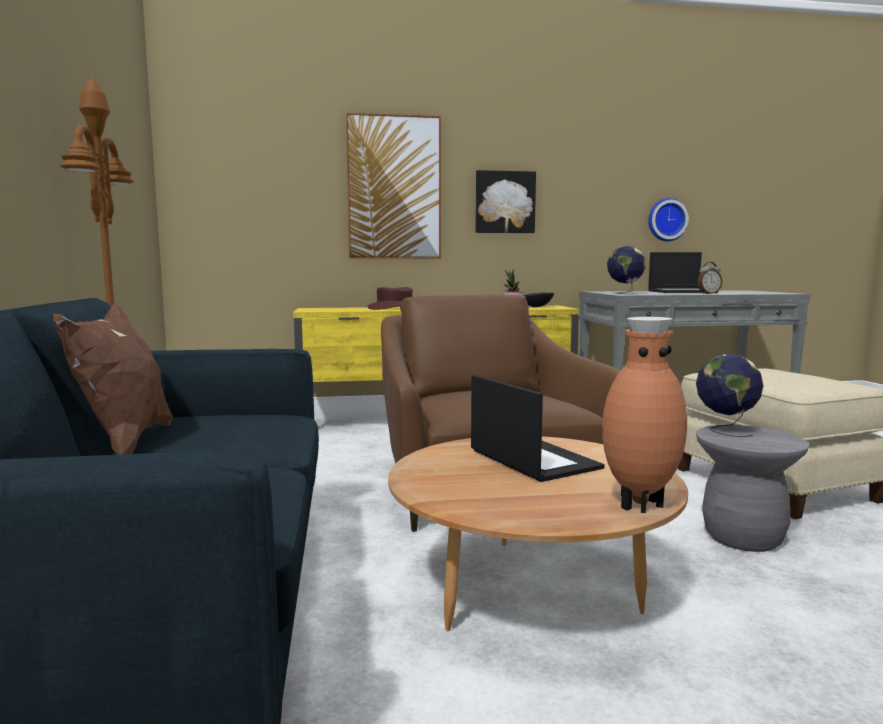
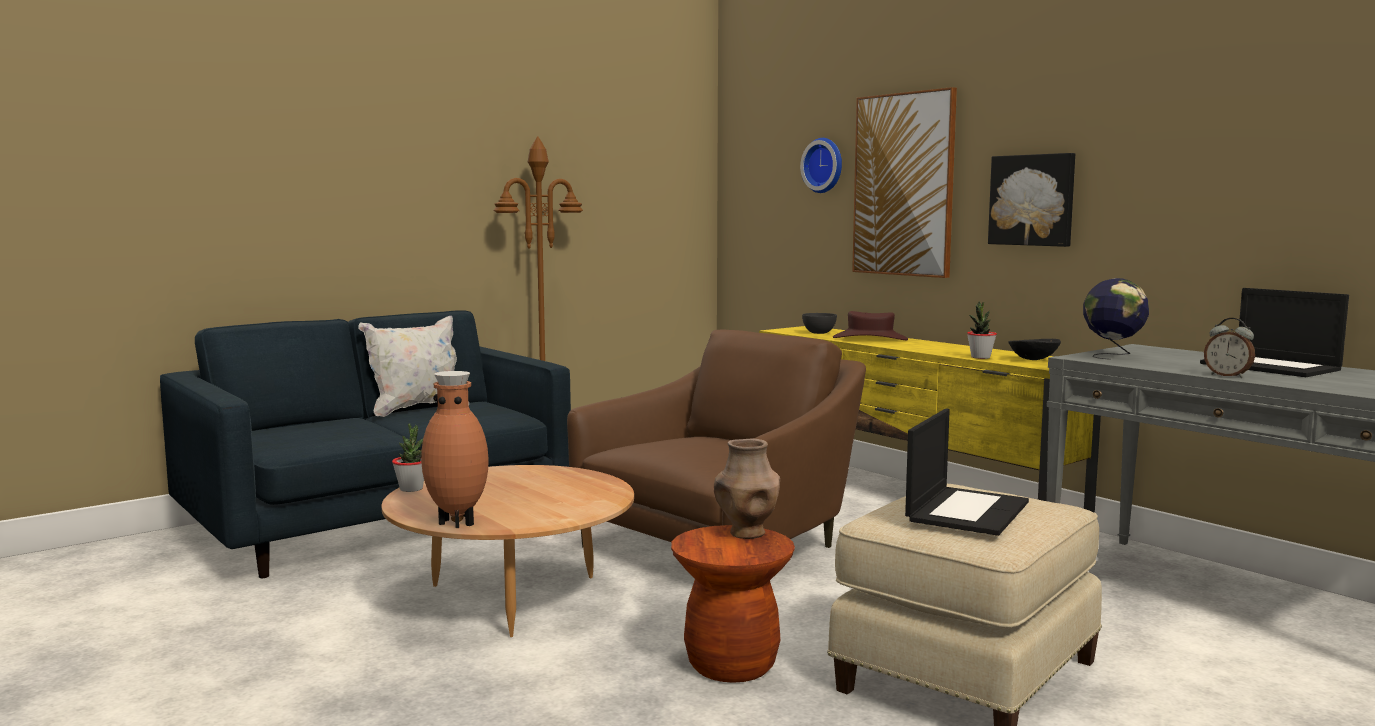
camera: 60 degrees right, 0 degrees up
(124, 443) = (416, 409): brown pillow -> white pillow
(344, 309) = (819, 333): none -> grey bowl
(460, 507) = (411, 489): none -> potted plant
(532, 459) = (542, 489): laptop -> laptop (967, 511)
(666, 220) = (1315, 227): wall clock -> wall clock (824, 165)
(725, 430) = (747, 533): globe -> brown vase
(743, 538) = (731, 665): grey stool -> brown stool

